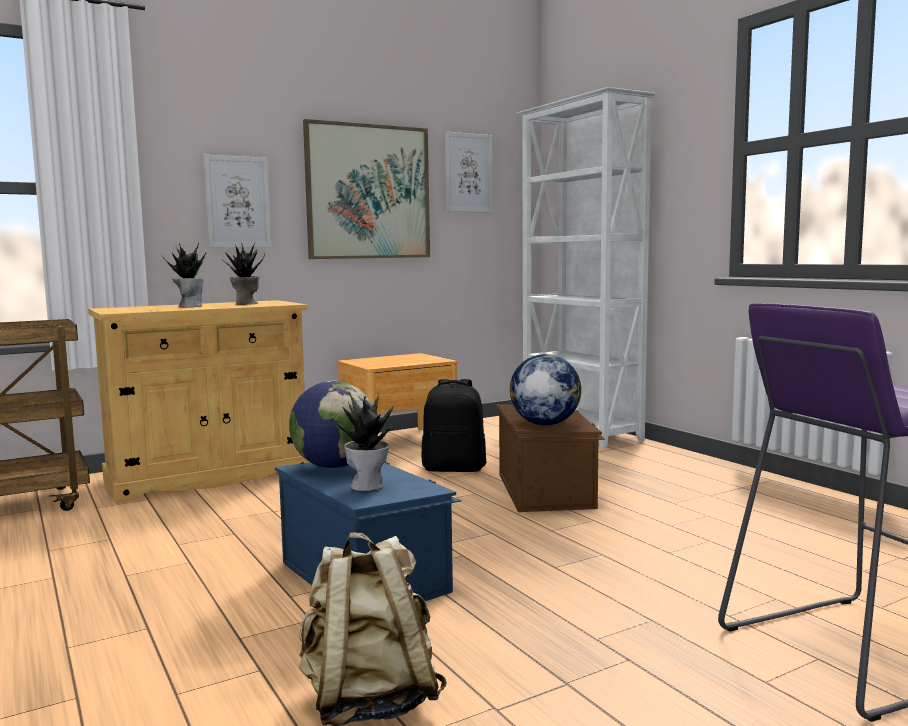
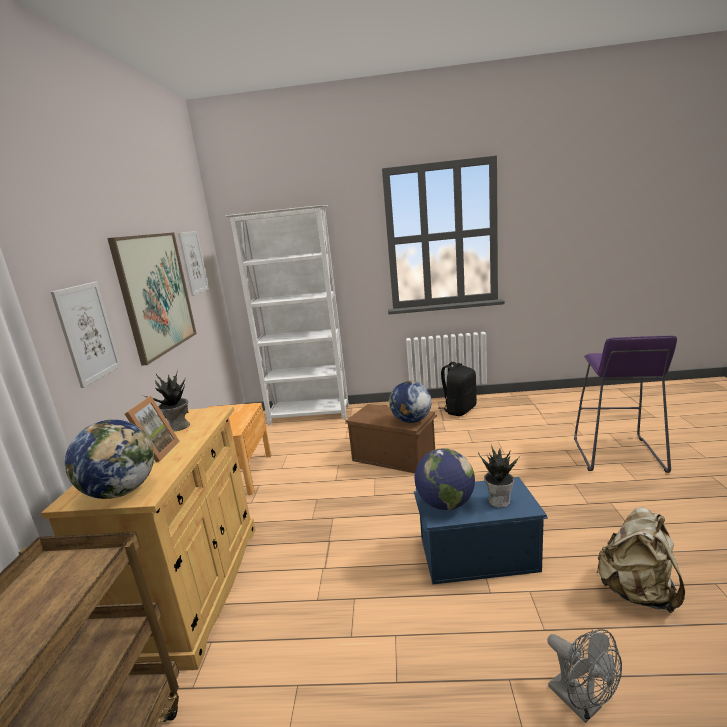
camera: 55 degrees left, 10 degrees up
(121, 310) = (122, 491): none -> globe
(122, 674) = (581, 704): none -> grey fan
(190, 306) = (154, 452): potted plant -> picture frame
(454, 468) = (322, 471): black backpack -> black backpack (459, 410)

